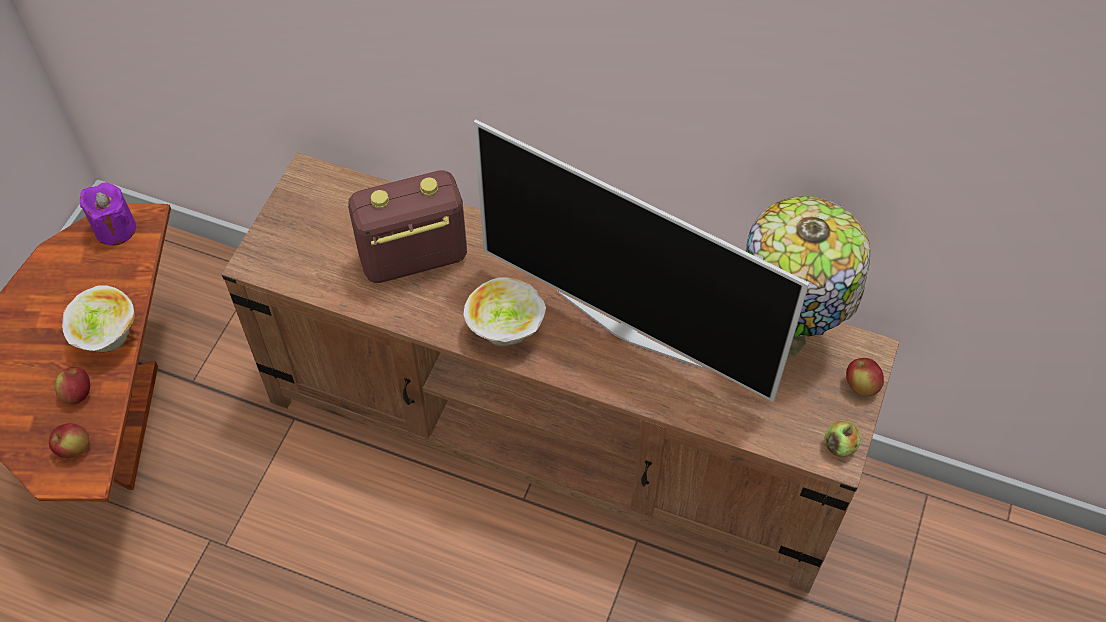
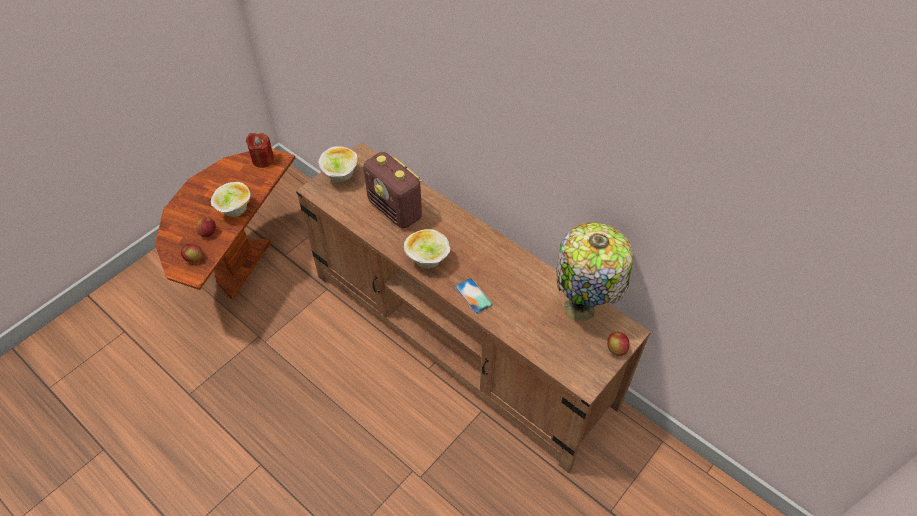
camera: 20 degrees right, 5 degrees down
(115, 229) = (263, 160): purple candle -> red candle
(289, 226) = (340, 176): none -> bowl
(412, 258) = (395, 210): radio -> radio turned 135 degrees counterclockwise
(605, 368) = (473, 296): none -> phone
(630, 327) = (496, 278): television -> none
(839, 446) = (589, 378): apple -> none

